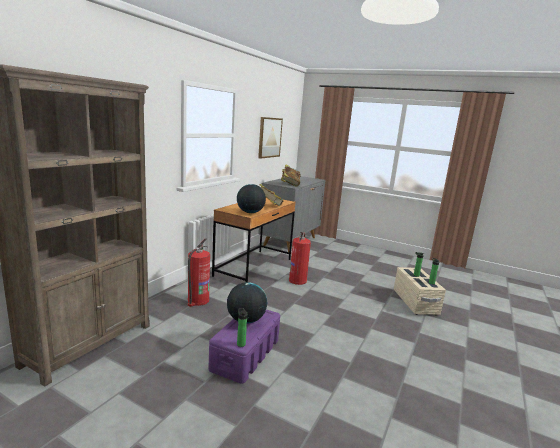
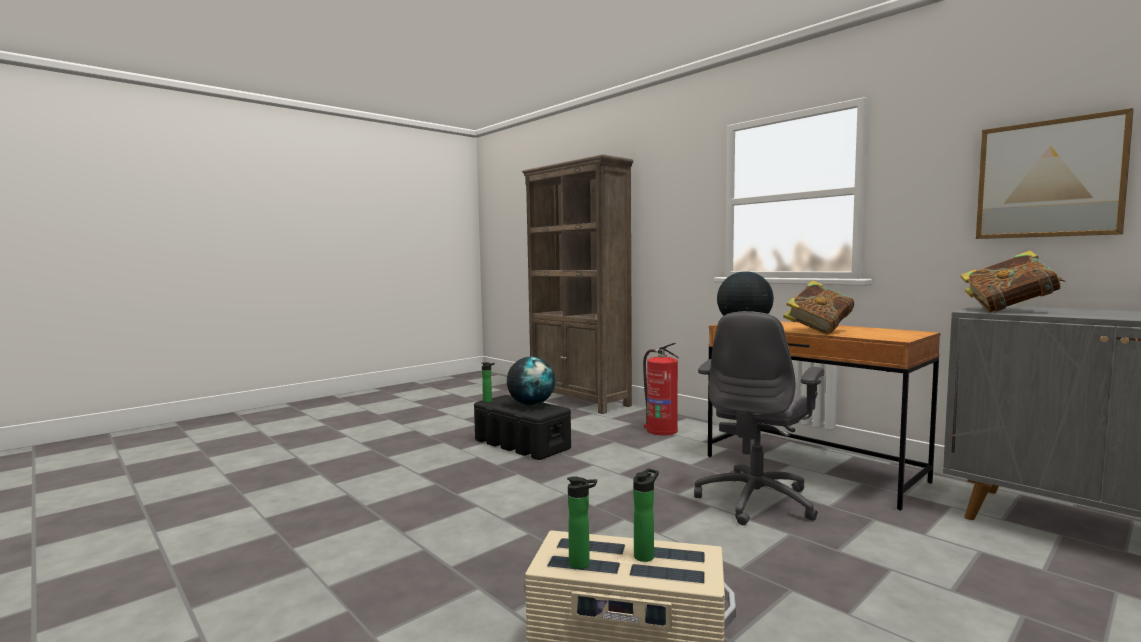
camera: 110 degrees right, 10 degrees down
(246, 354) = (522, 444): purple storage box -> black storage box
(298, 280) = (757, 501): fire extinguisher -> grey office chair

